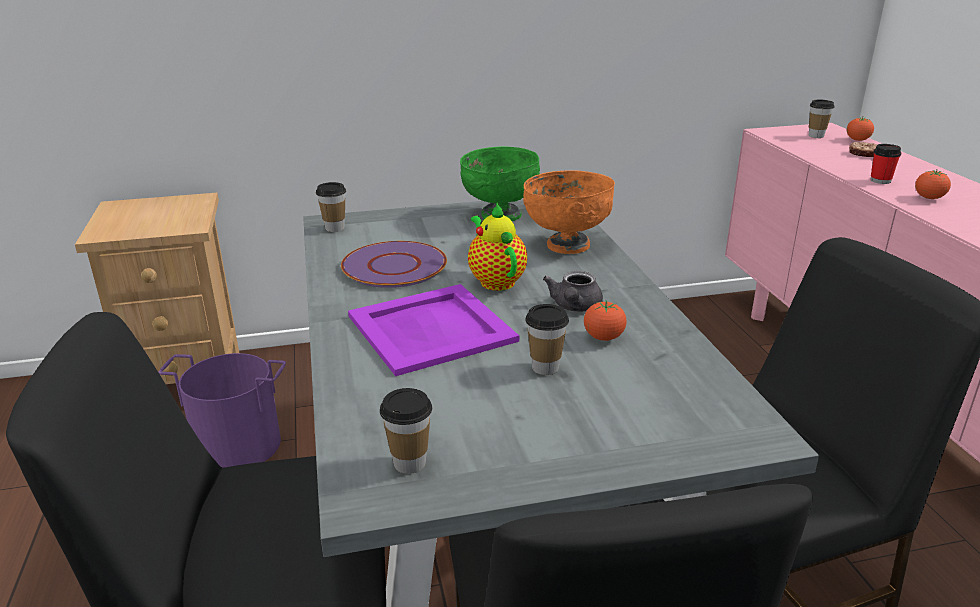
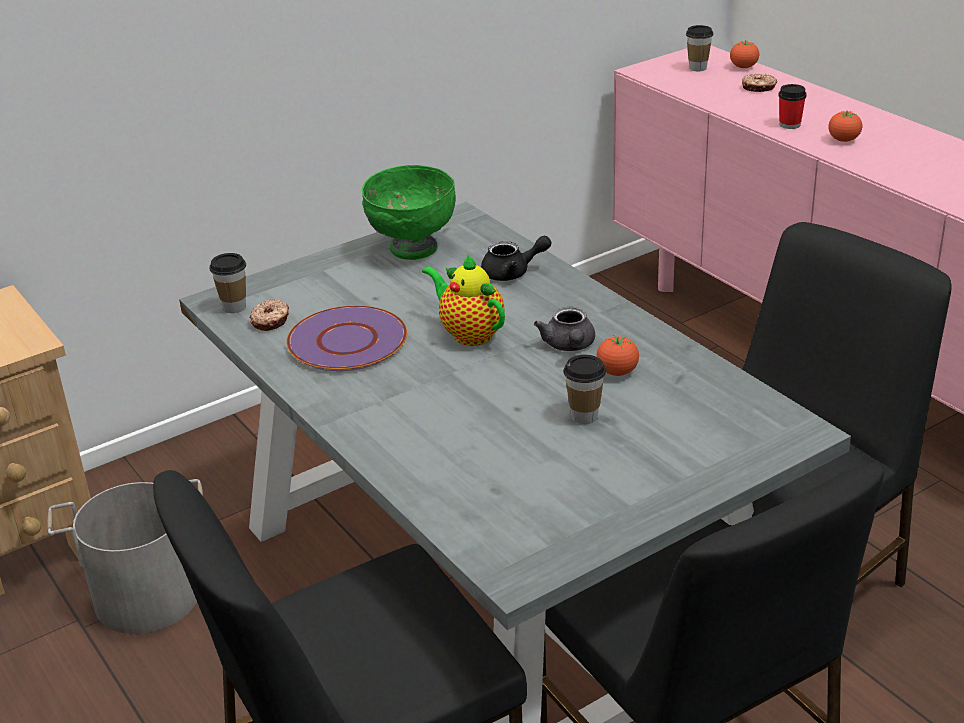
camera: 20 degrees left, 5 degrees up
(238, 444) = (147, 595): purple bucket -> grey bucket
(351, 242) = (271, 321): none -> donut
(409, 463) = (530, 534): cup -> none
(432, 328) = (447, 403): purple tray -> none
(567, 245) = (512, 273): orange bowl -> black teapot

